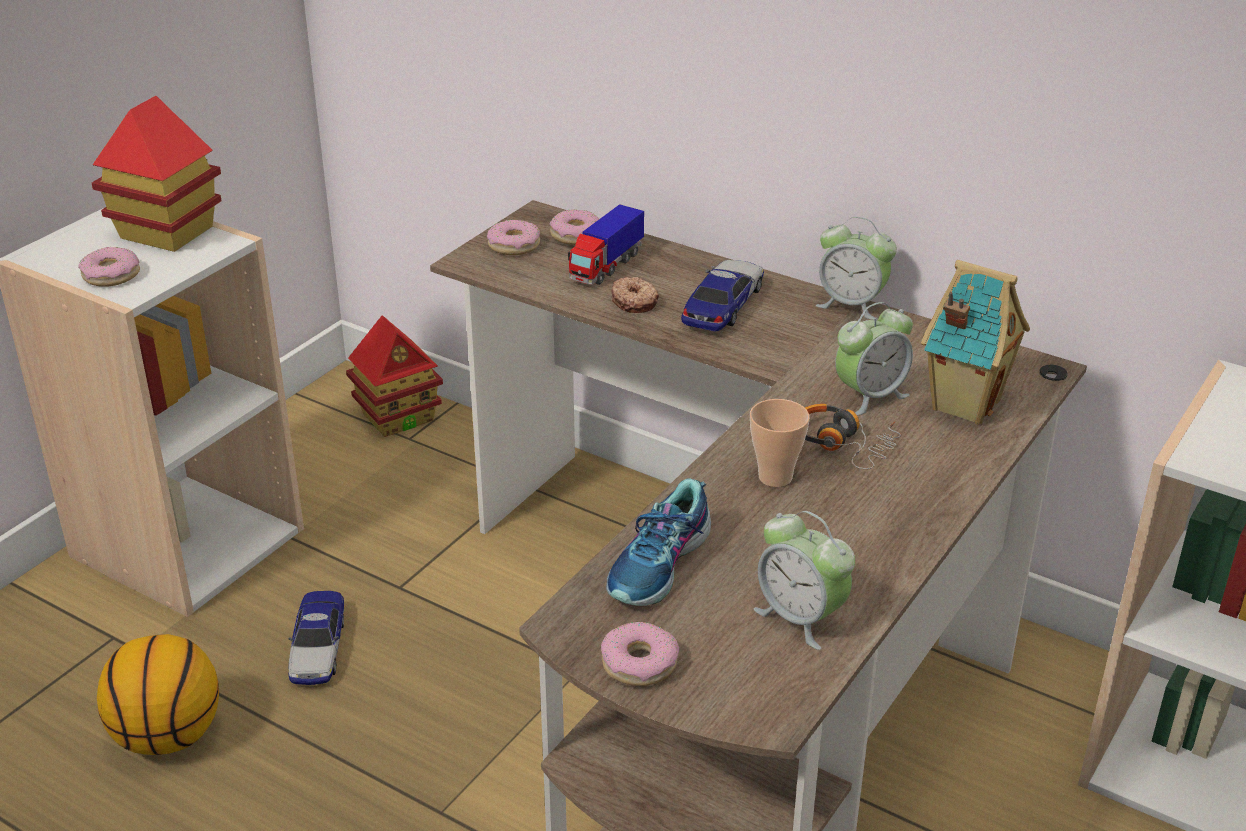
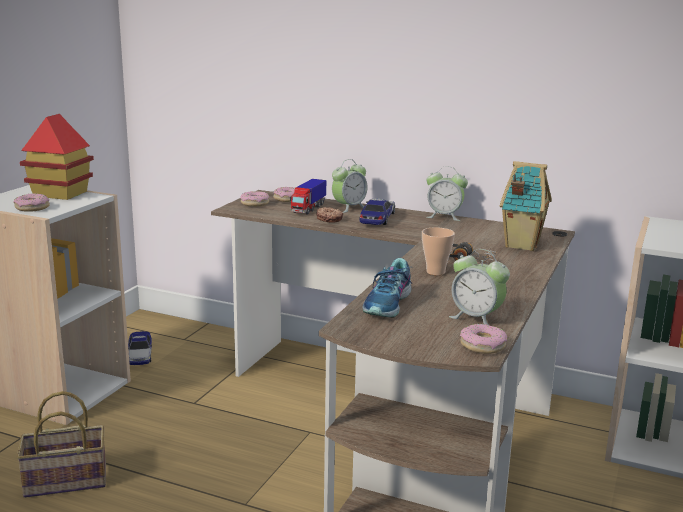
camera: 10 degrees left, 15 degrees down
(167, 736) = (63, 482): basketball -> basket
(318, 646) = (151, 433): toy car -> toy car (140, 354)
(398, 417) = (175, 330): toy house -> none
(639, 663) = (395, 339): donut -> donut (482, 345)
(870, 396) = (471, 244): alarm clock -> alarm clock (349, 208)

